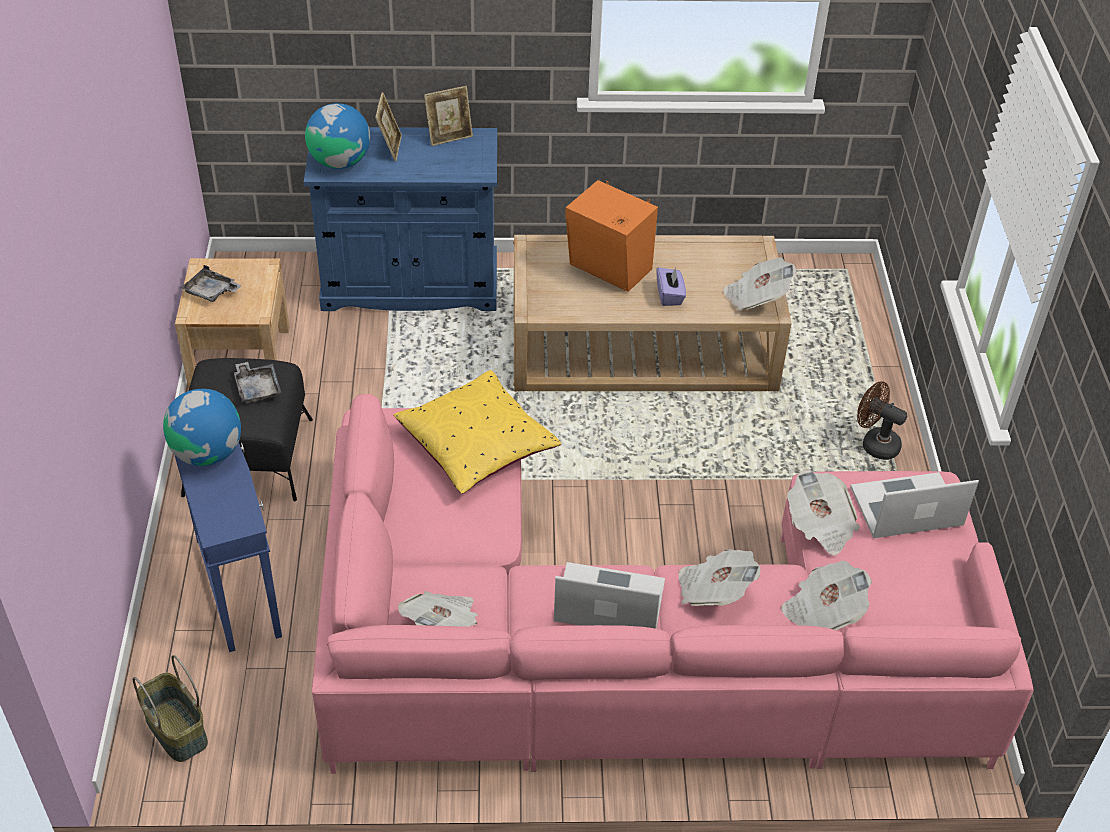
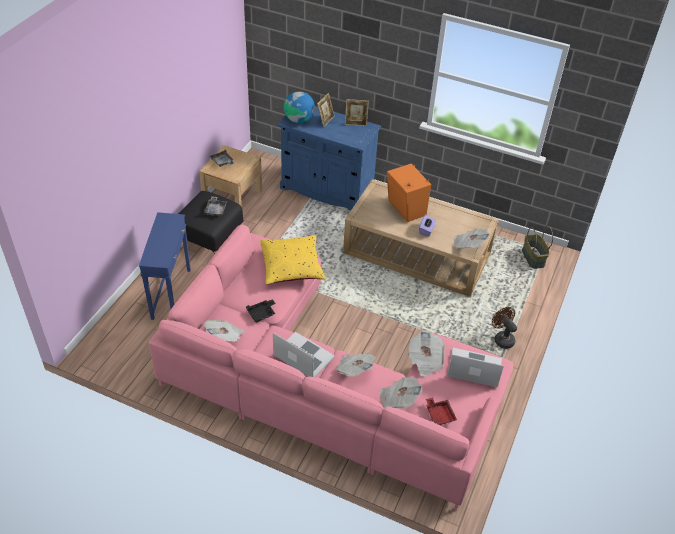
camera: 25 degrees right, 0 degrees up
(175, 730) = (110, 342): basket -> basket (532, 257)
(207, 452) = (166, 227): globe -> none
(481, 553) = (262, 314): none -> black tray
(906, 610) = (439, 414): none -> red tray

